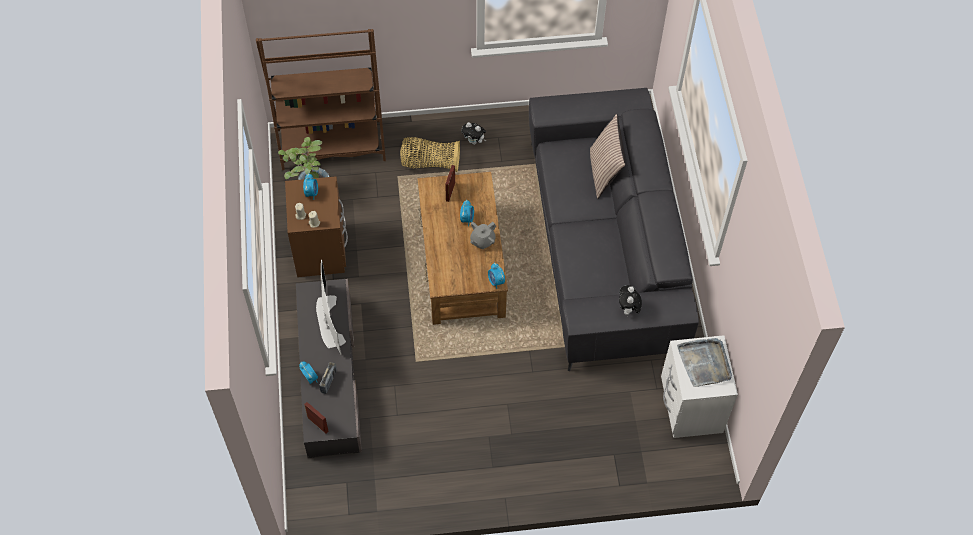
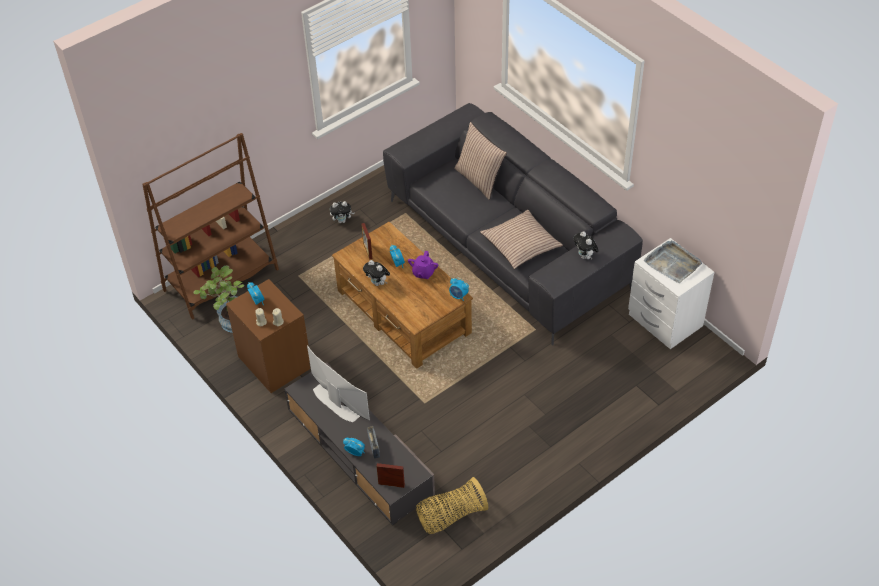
camera: 30 degrees left, 10 degrees down
(430, 163) = (317, 253): basket -> basket (450, 516)
(436, 229) = (378, 283): none -> plush toy
(482, 241) = (423, 273): grey teapot -> purple teapot
(591, 261) = (521, 245): none -> pillow

